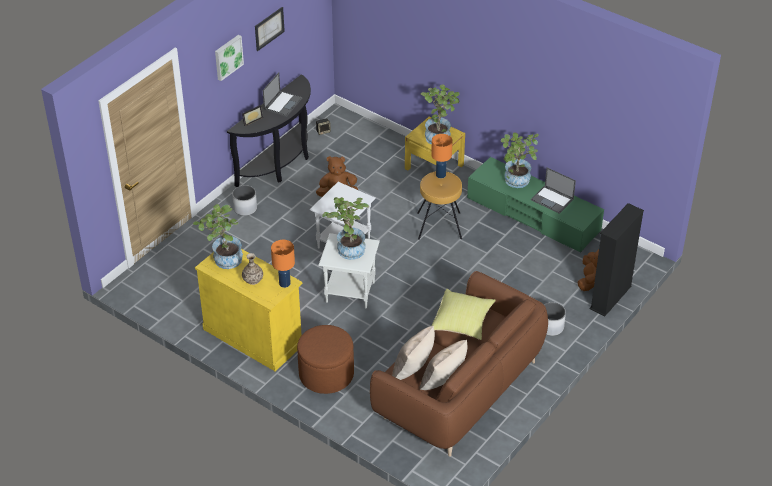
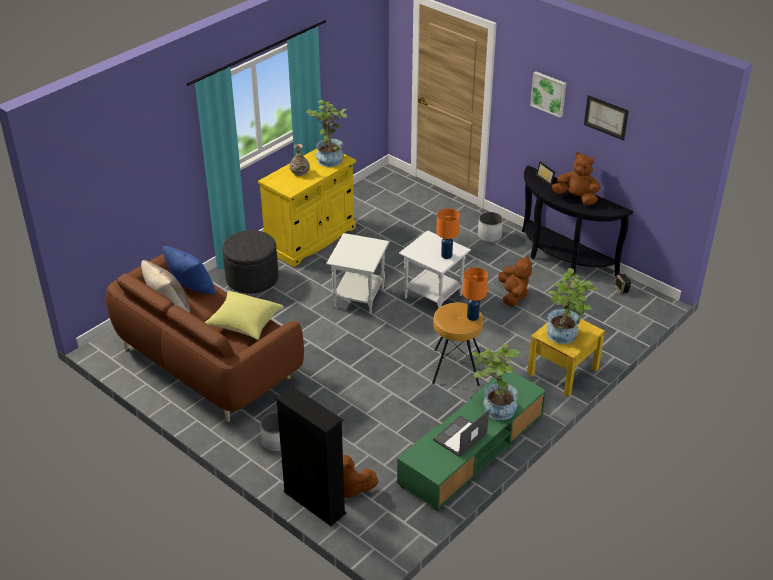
camera: 95 degrees right, 5 degrees down
(283, 103) = (576, 198): laptop -> brown plush toy
(285, 283) = (289, 188): orange table lamp -> orange table lamp (446, 255)
(326, 374) = (252, 279): brown ottoman -> grey ottoman
(348, 248) = (363, 251): potted plant -> none
(413, 369) = (191, 289): beige pillow -> blue pillow

